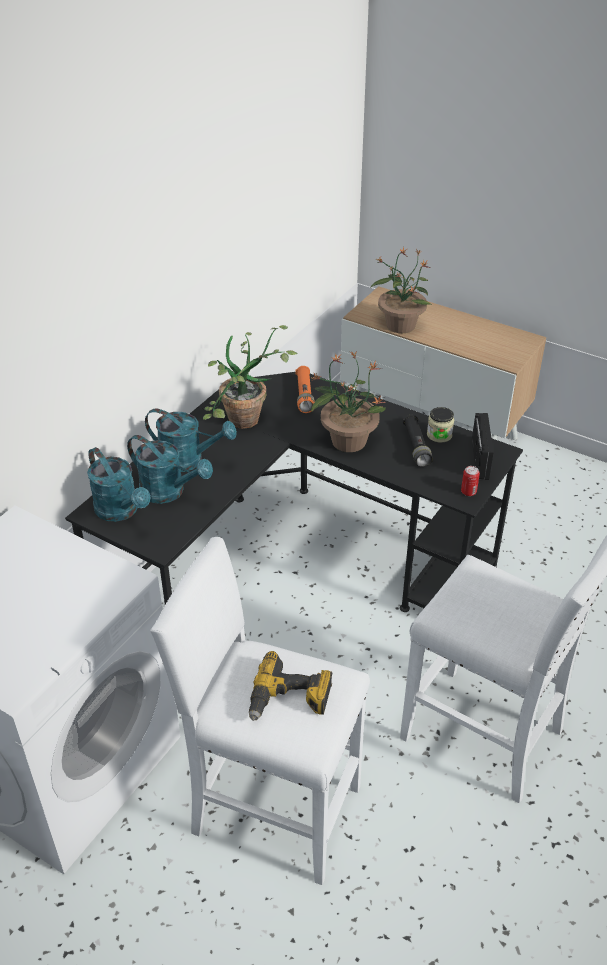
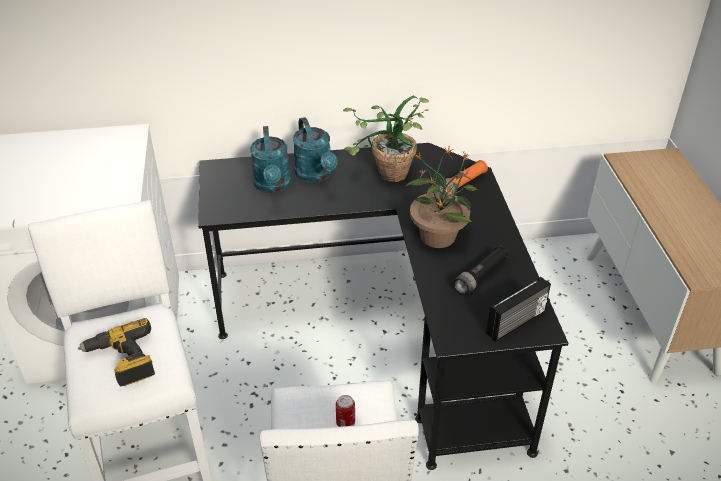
camera: 50 degrees right, 0 degrees up
(121, 511) = (230, 178): turquoise watering can -> none
(400, 325) = (645, 187): potted plant -> none
(439, 435) = (514, 281): jar -> none
(468, 492) = (463, 337): can -> can (345, 423)

